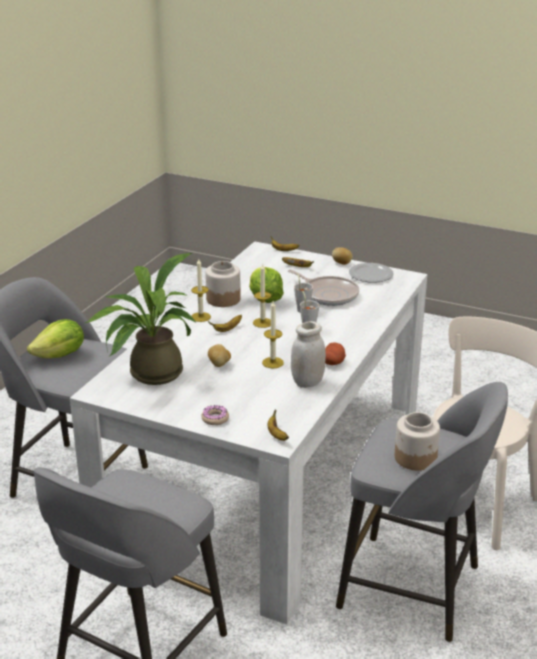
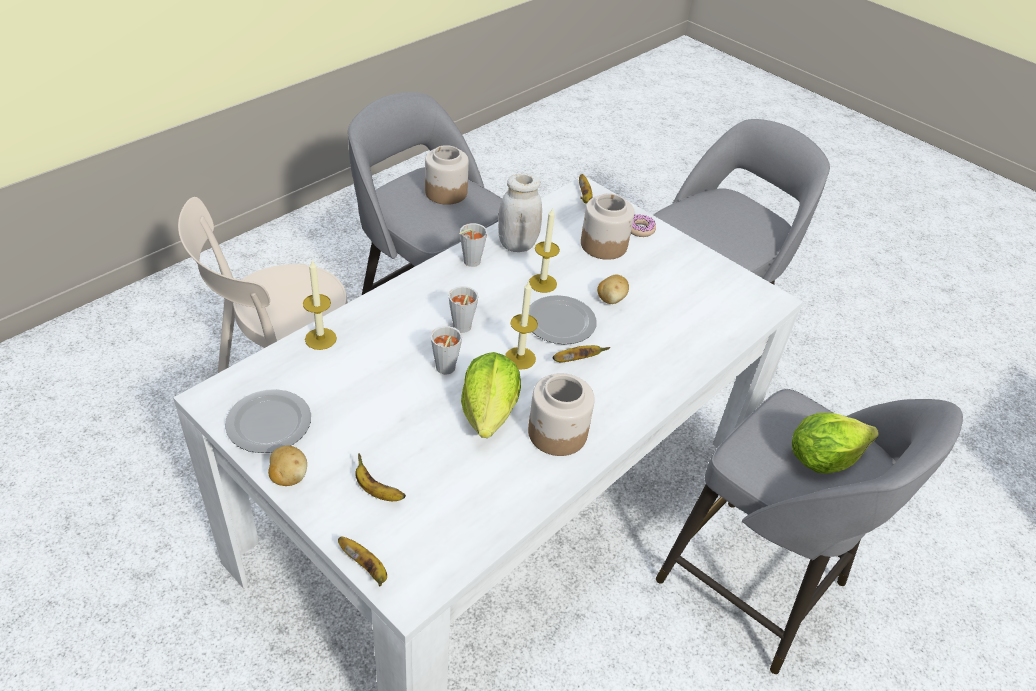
camera: 165 degrees left, 15 degrees up
(149, 374) = (703, 308): potted plant -> none
(201, 317) = (608, 399): candle -> candle (320, 339)
(240, 399) = (603, 244): none -> jar
(248, 345) = (560, 321): none -> plate
(328, 294) = (381, 393): frying pan -> none
(333, 362) = (468, 263): potato -> grey cup

